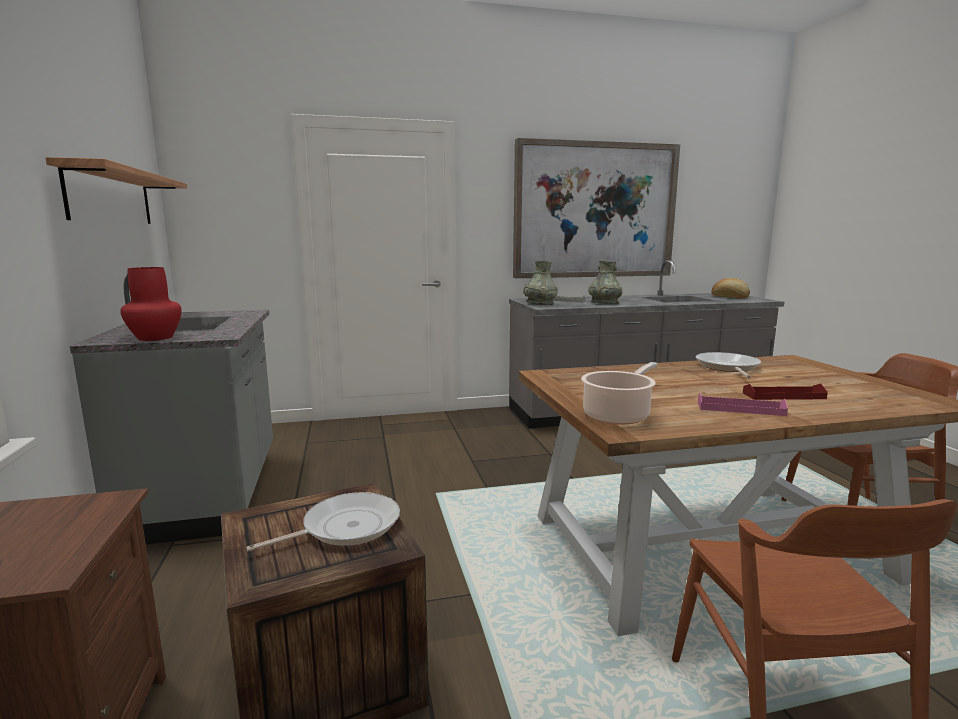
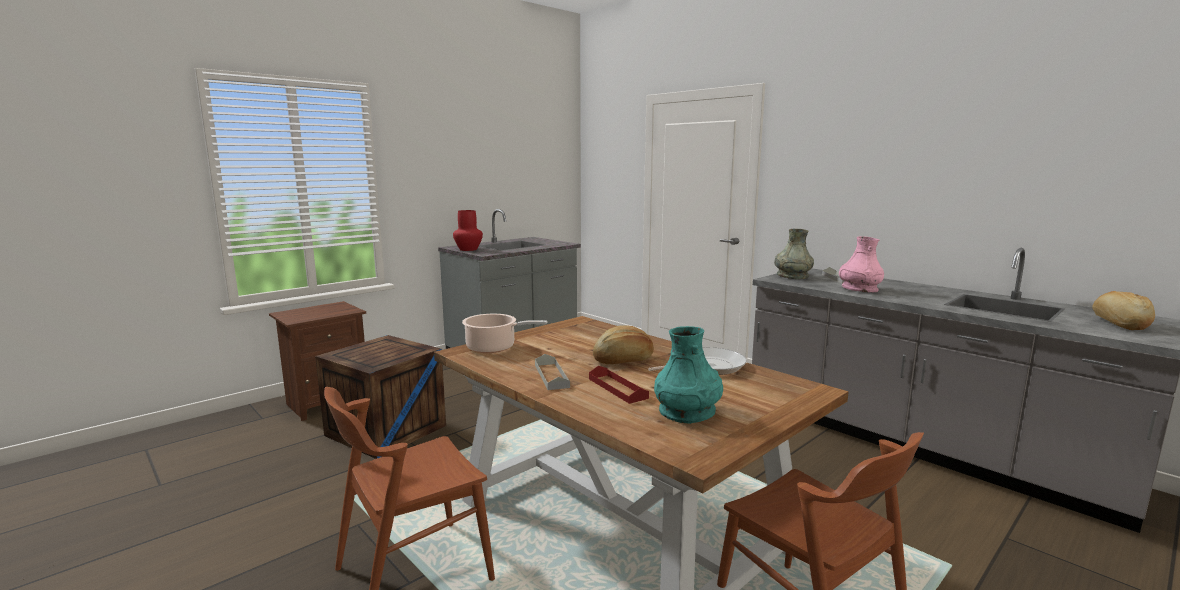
camera: 60 degrees right, 0 degrees up
(111, 197) = (507, 167): shelf -> none
(345, 527) = (387, 355): frying pan -> none
(594, 211) = (923, 172): picture -> none
(604, 303) = (859, 289): grey vase -> pink vase
(697, 382) = (624, 360): none -> bread
(740, 409) = (551, 376): pink tray -> grey tray
(844, 389) = (687, 411): none -> turquoise vase

